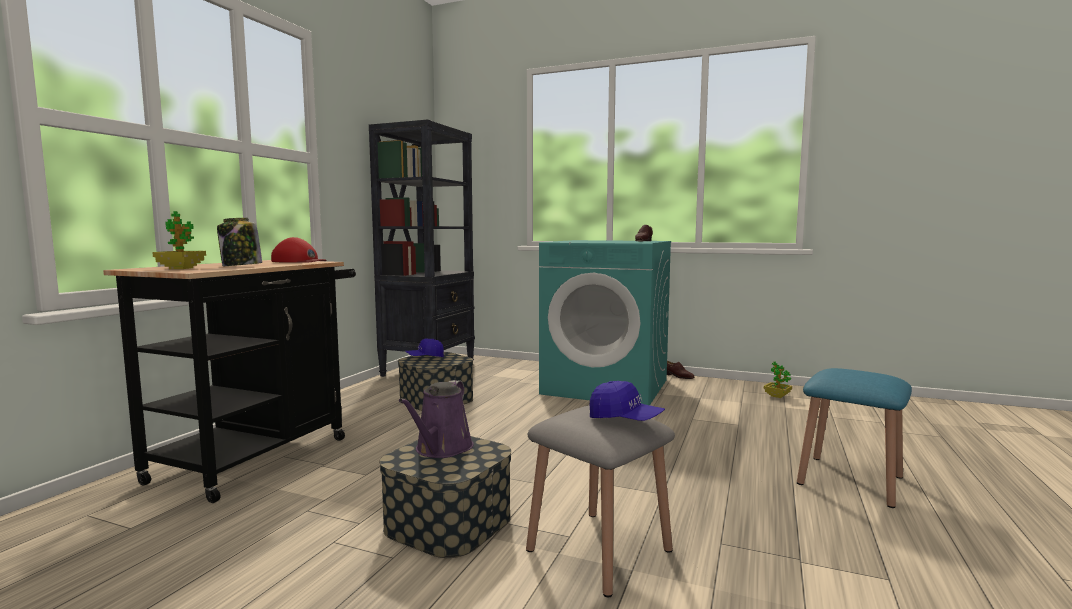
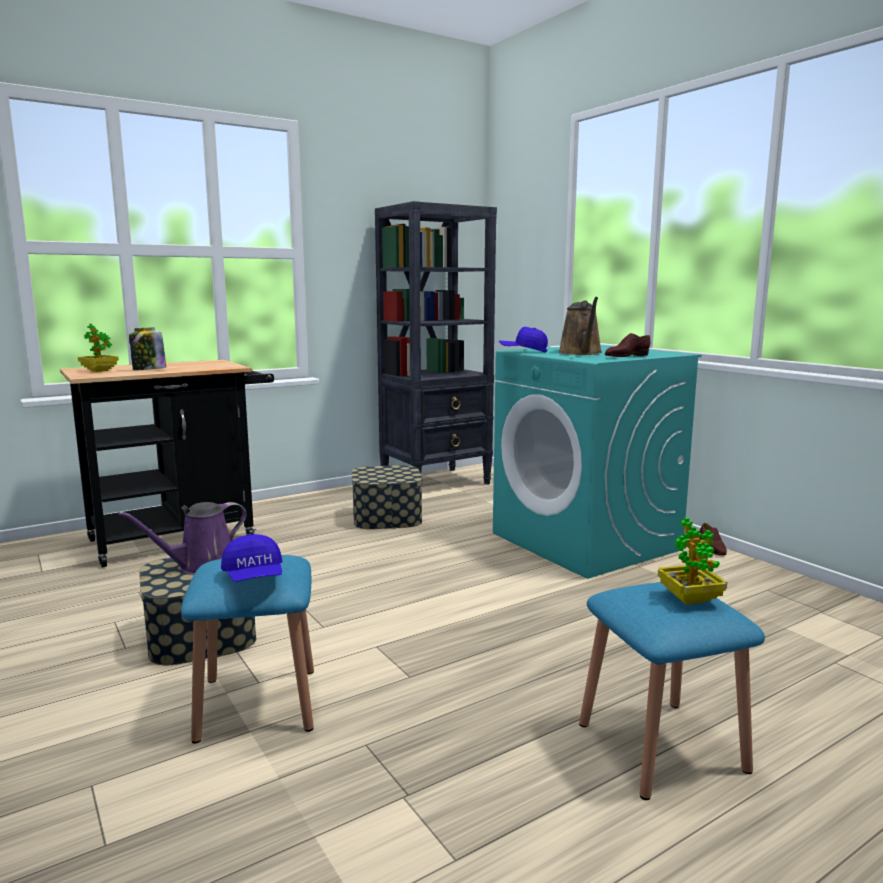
camera: 35 degrees right, 5 degrees up
(299, 261) = (220, 365): red cap -> none
(425, 357) = (382, 470): blue cap -> blue cap (523, 351)
(599, 550) = (257, 703): grey stool -> blue stool
(606, 241) = (581, 353): none -> brown watering can
(777, 396) = (807, 609): potted plant -> potted plant (690, 598)

